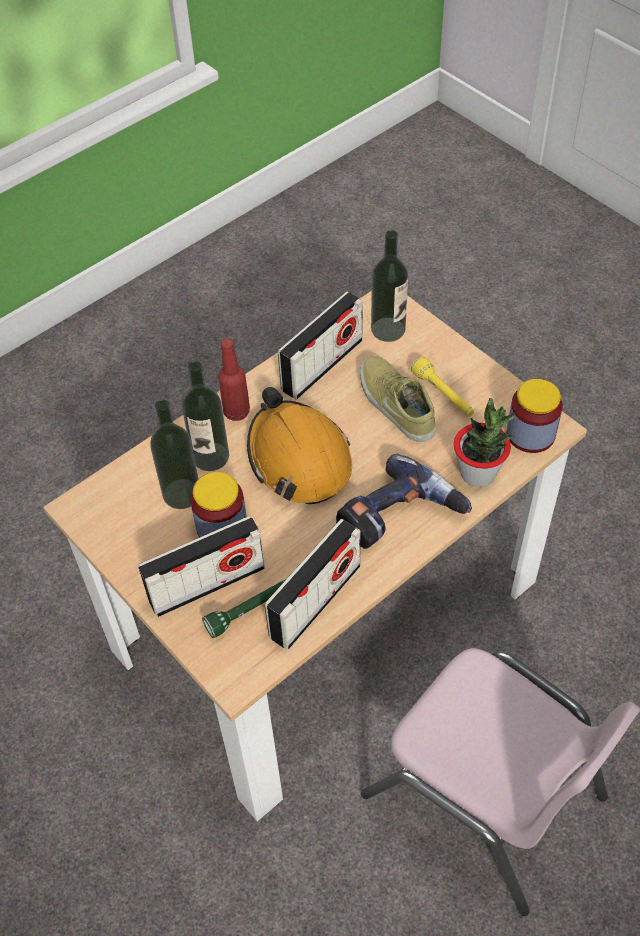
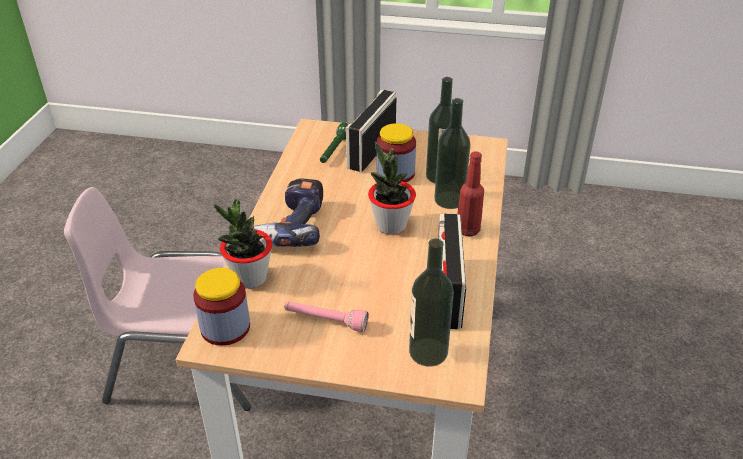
camera: 140 degrees right, 15 degrees down
(299, 458) = (391, 225): orange hard hat -> potted plant
(315, 601) = (301, 169): radio -> none
(394, 404) = (359, 293): beige shoe -> none
(443, 395) = (325, 321): yellow flashlight -> pink flashlight

